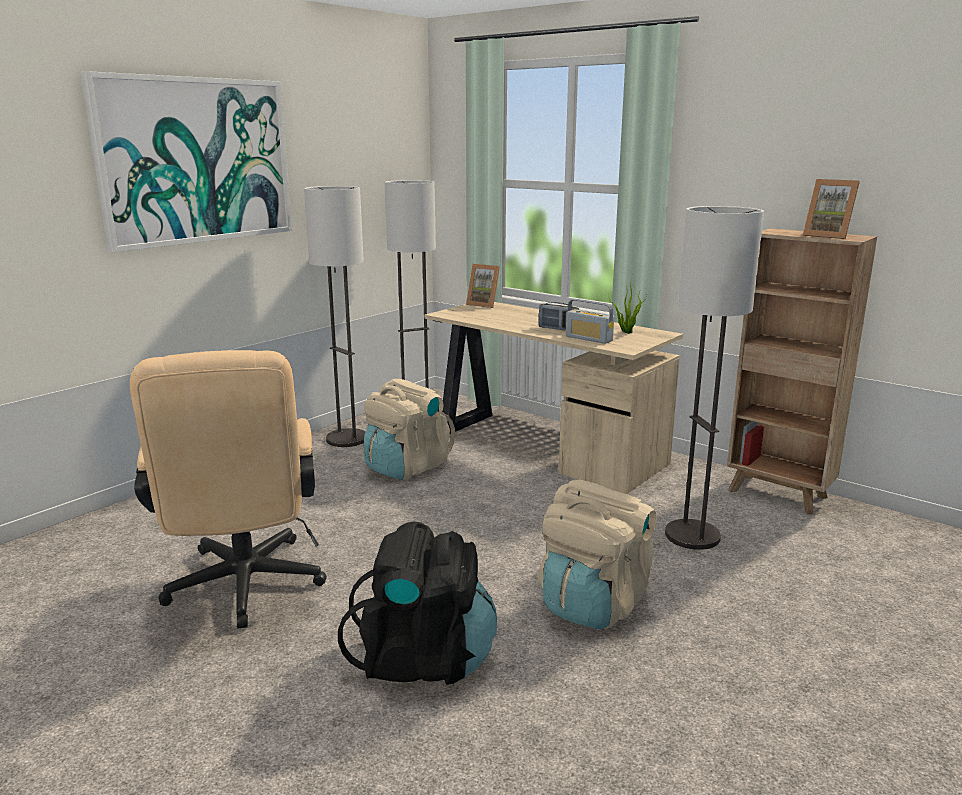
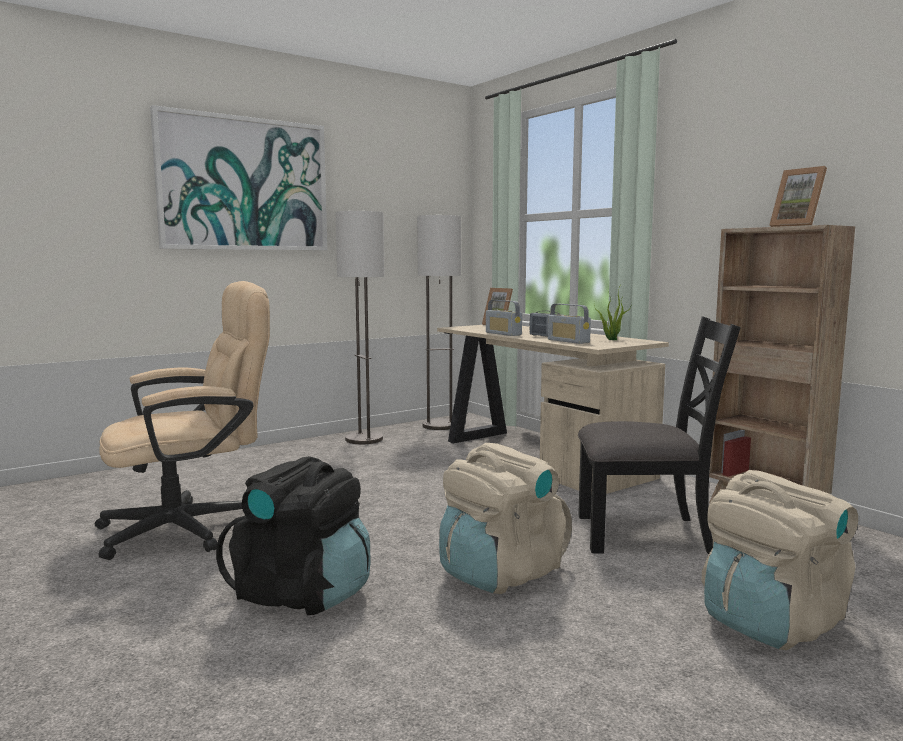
camera: 15 degrees right, 10 degrees down
(244, 590) = (192, 527): beige office chair -> beige office chair turned 120 degrees counterclockwise
(407, 467) = (400, 461): beige backpack -> beige backpack (771, 622)
(509, 326) = (503, 334): none -> radio
(693, 536) = (644, 534): floor lamp -> black chair

